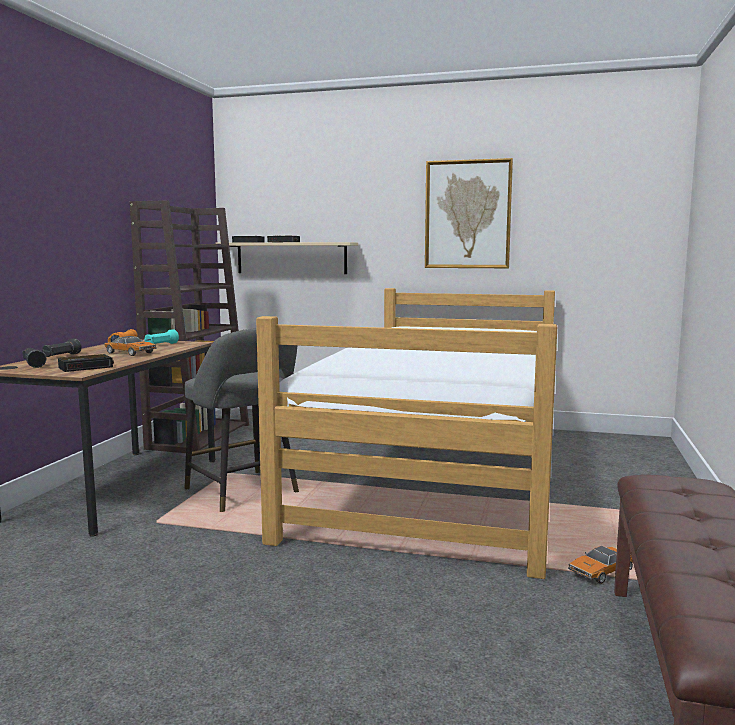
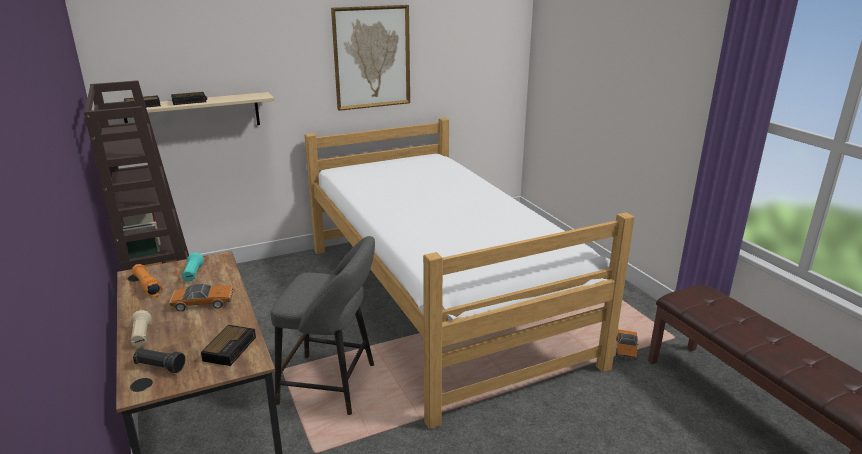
camera: 40 degrees left, 15 degrees up
(61, 356) = (141, 337): black flashlight -> beige flashlight

